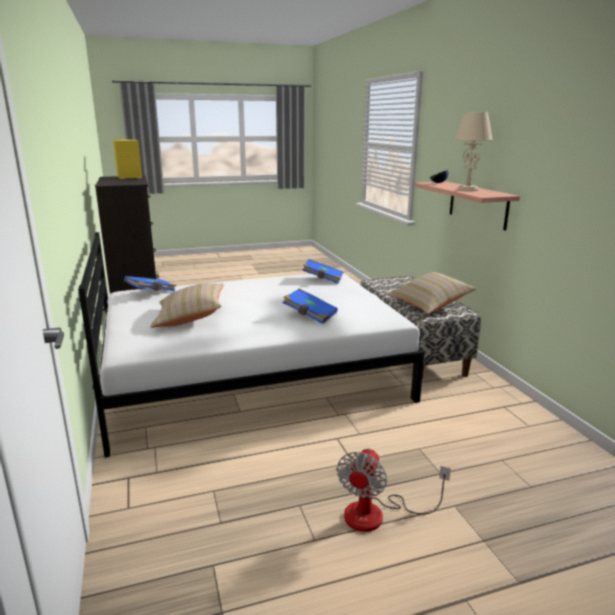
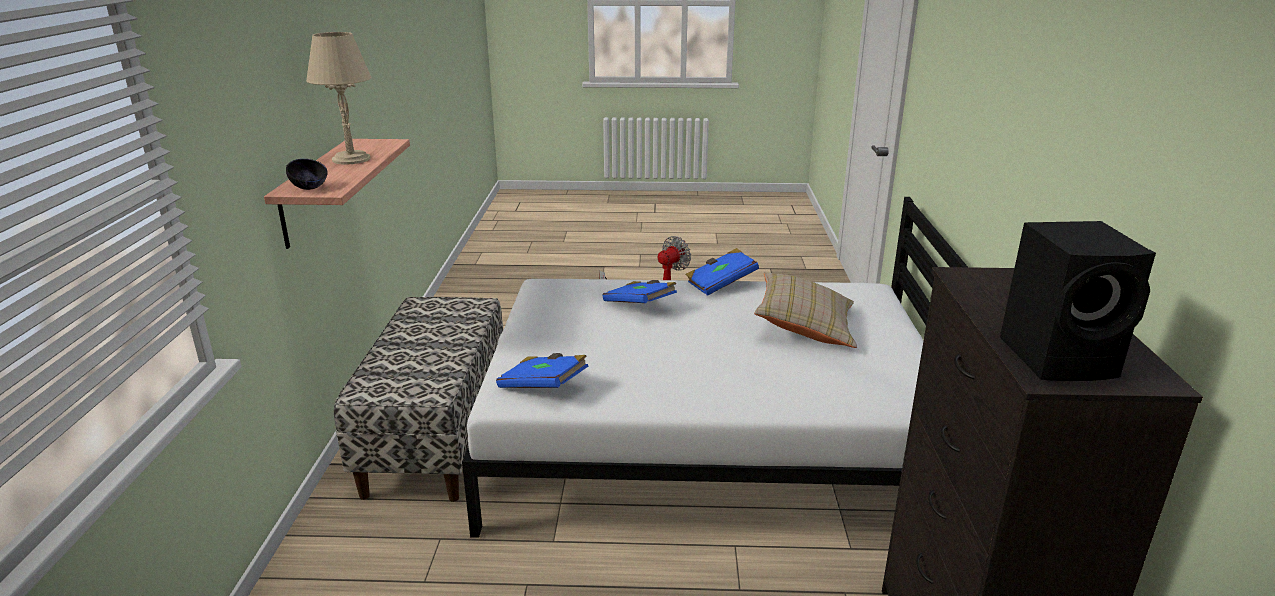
camera: 160 degrees left, 5 degrees up
(128, 177) = (1061, 358): yellow speaker -> black speaker
(152, 292) = (883, 394): blue book -> blue book (720, 284)
(429, 304) = (437, 323): beige pillow -> none

